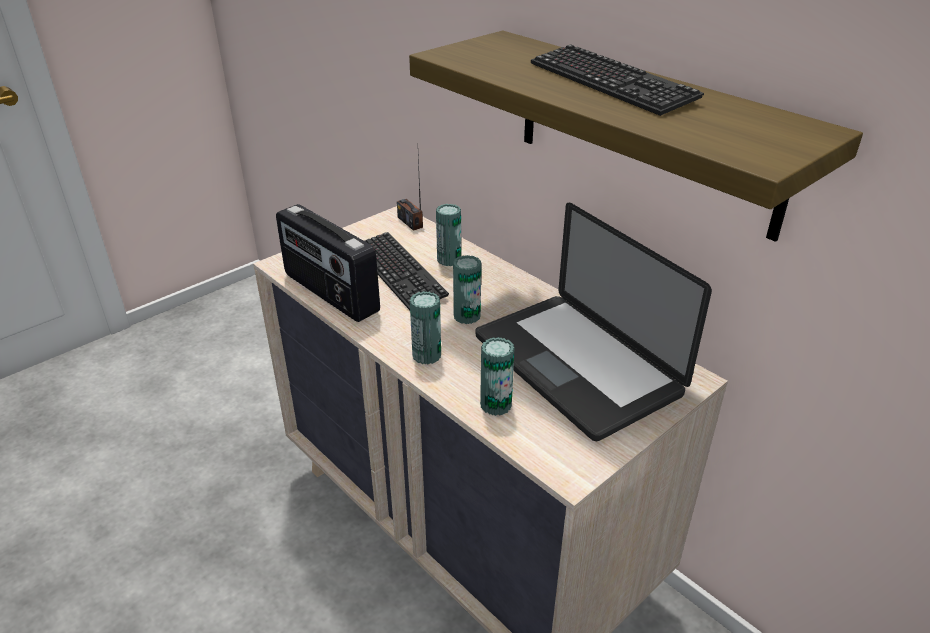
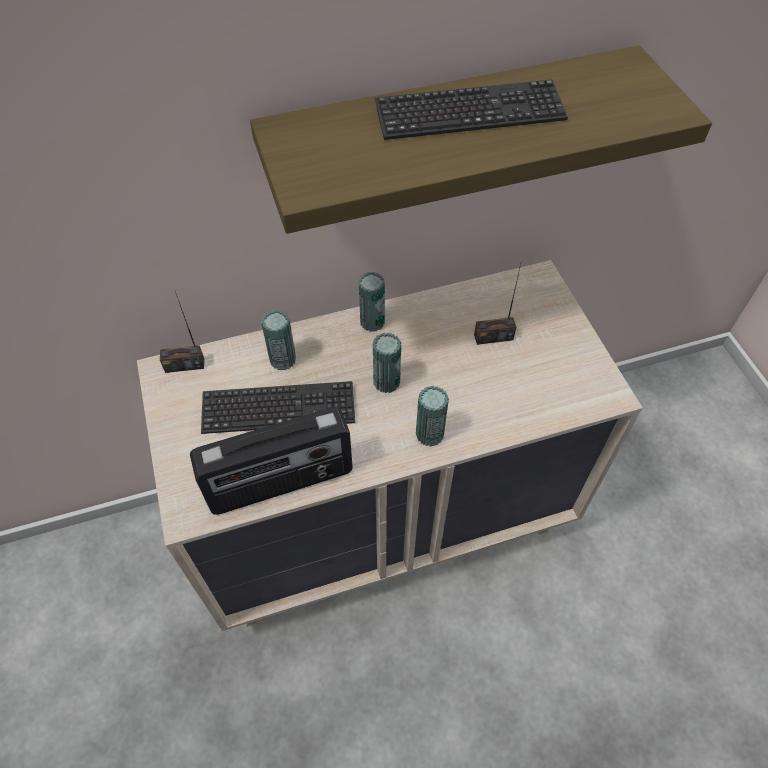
camera: 65 degrees left, 20 degrees up
(495, 405) = (518, 410): can -> can (372, 322)
(575, 365) = (493, 337): laptop -> radio

